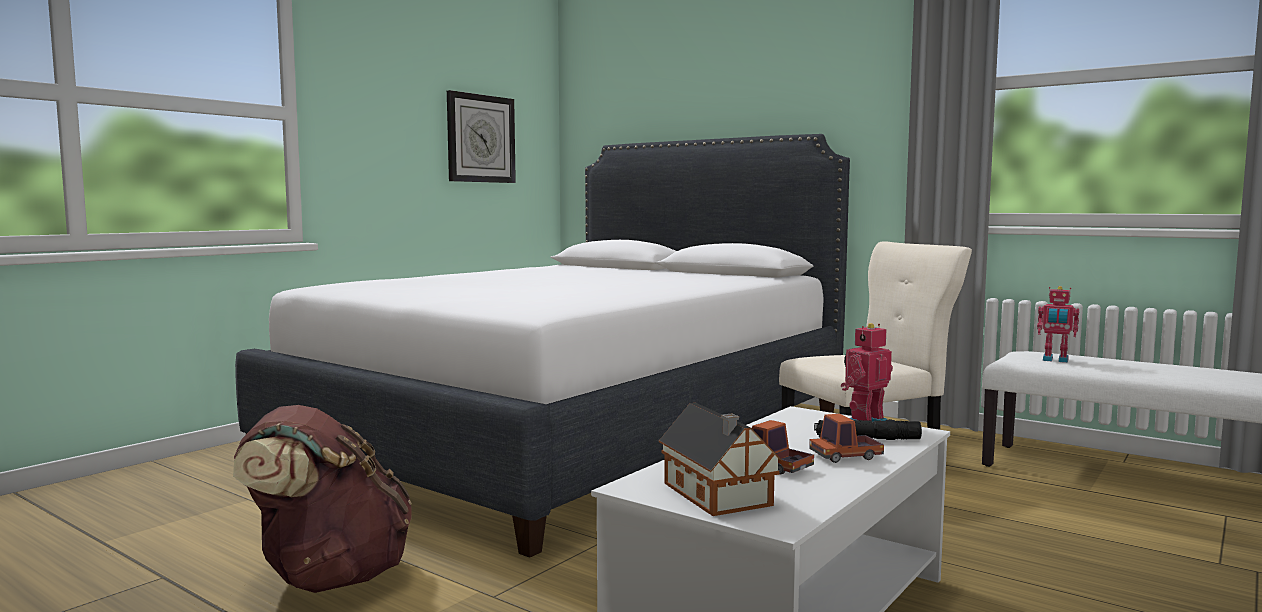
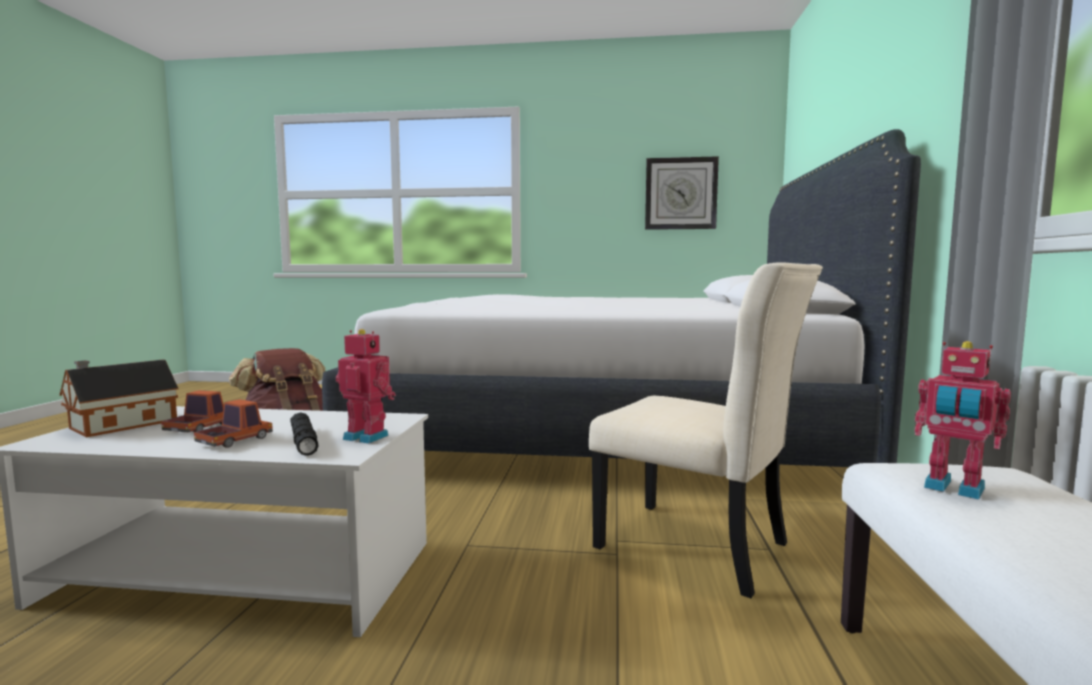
camera: 60 degrees right, 0 degrees up
(845, 456) = (235, 441): toy truck -> toy truck turned 75 degrees clockwise
(1055, 360) = (953, 489): toy robot -> toy robot turned 45 degrees counterclockwise

